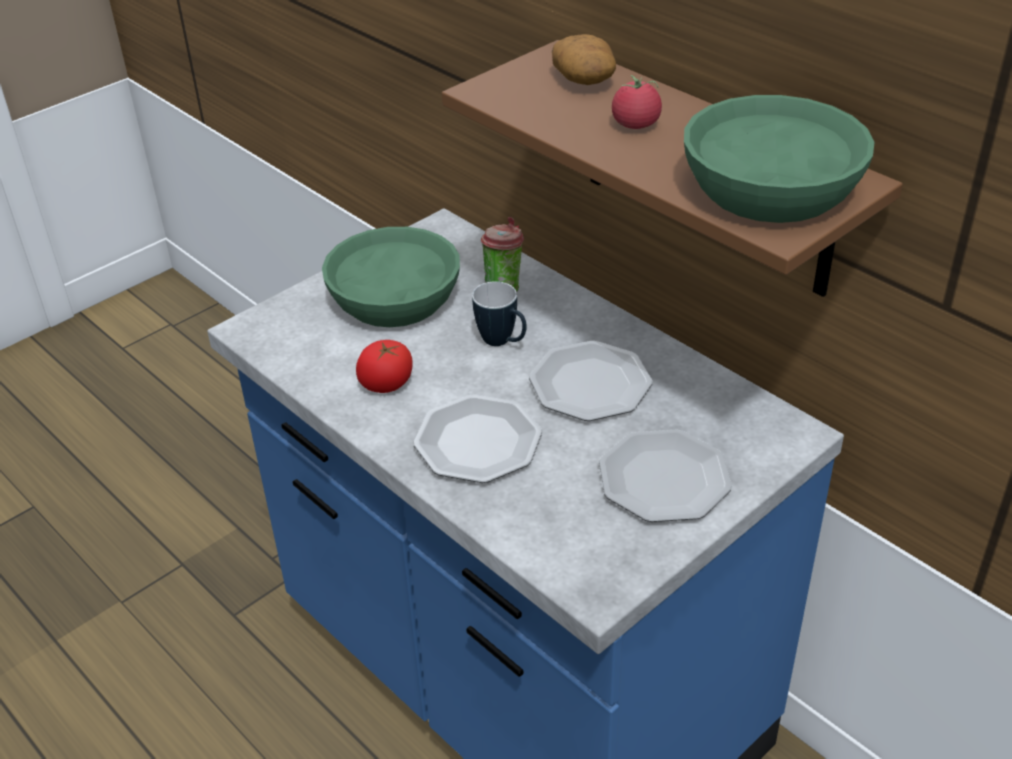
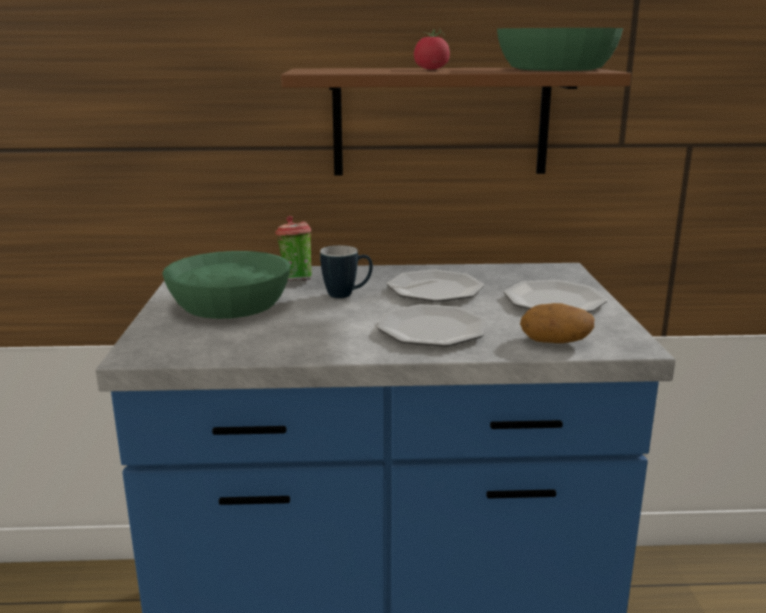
camera: 50 degrees left, 20 degrees down
(386, 384) = (314, 334): tomato -> none
(585, 80) = (356, 68): potato -> potato (556, 341)

